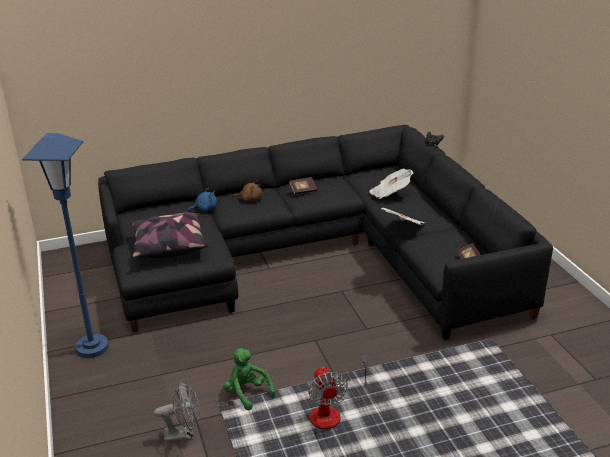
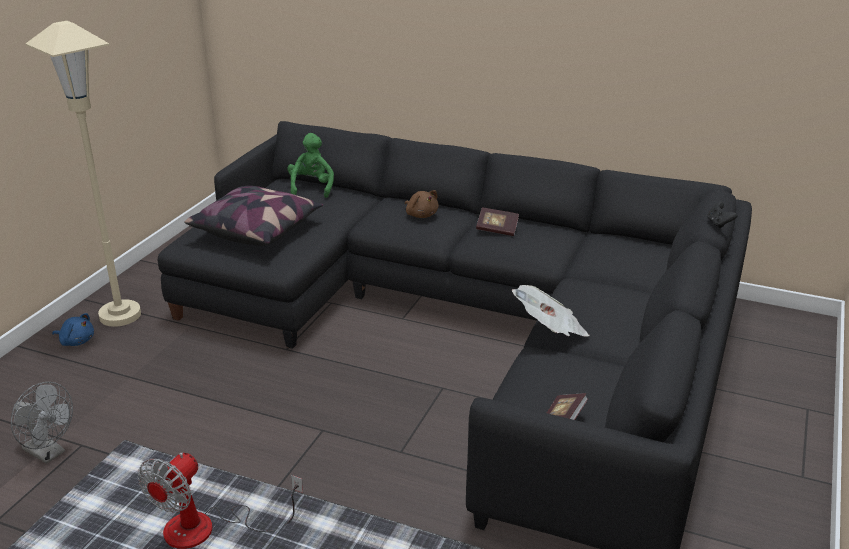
camera: 40 degrees right, 0 degrees up
(92, 347) = (120, 315): blue floor lamp -> beige floor lamp
(205, 209) = (360, 206): blue plush toy -> blue plush toy (76, 341)
(247, 393) = (165, 447): green plush toy -> green plush toy (311, 187)
(390, 193) = (606, 278): newspaper -> none

